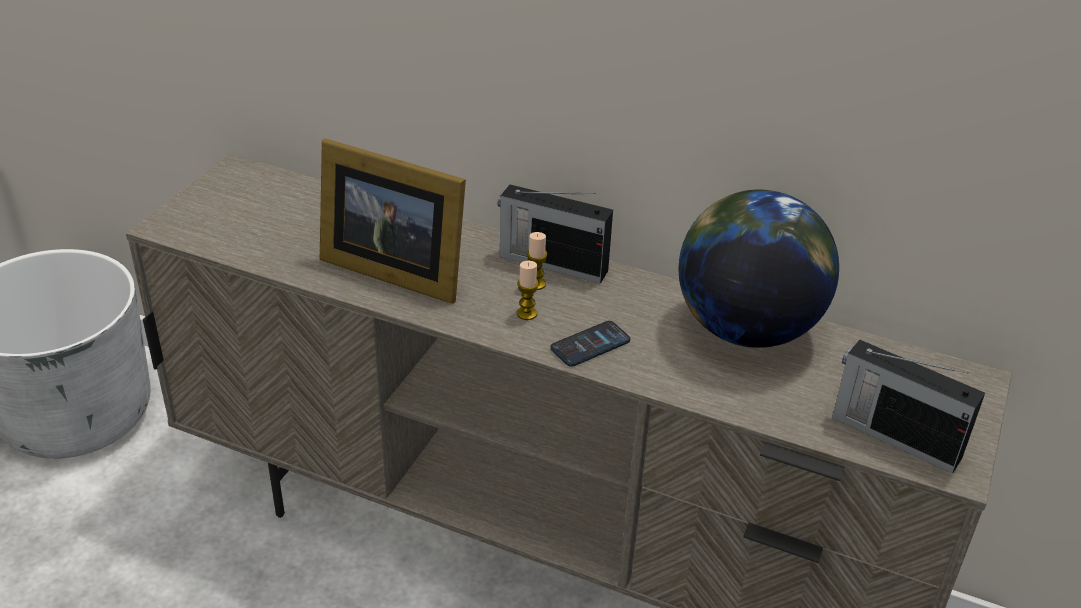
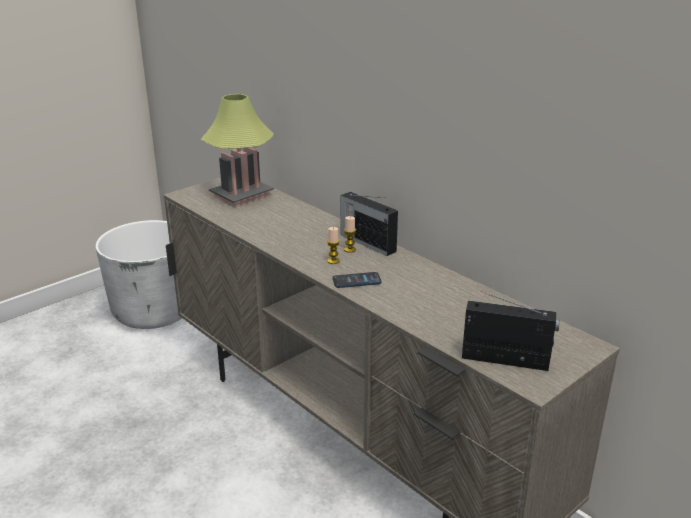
camera: 25 degrees right, 10 degrees down
(273, 206) = (241, 195): none -> table lamp
(392, 268) = (278, 229): picture frame -> none
(746, 328) = (456, 292): globe -> none
(893, 436) = (506, 360): radio -> radio turned 135 degrees clockwise

